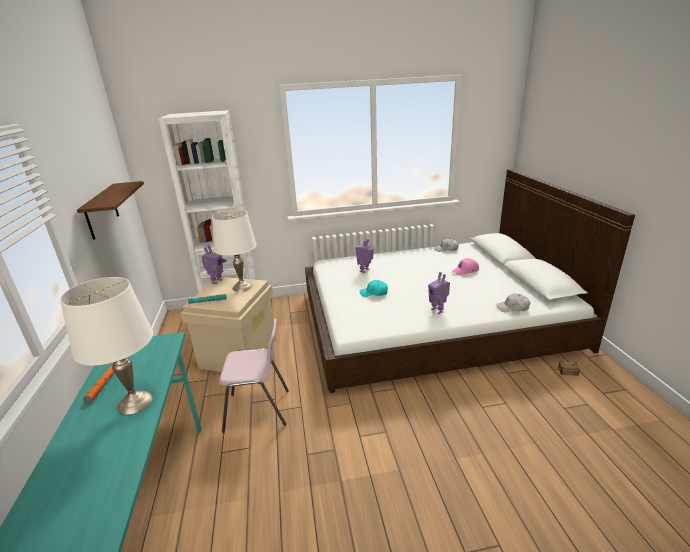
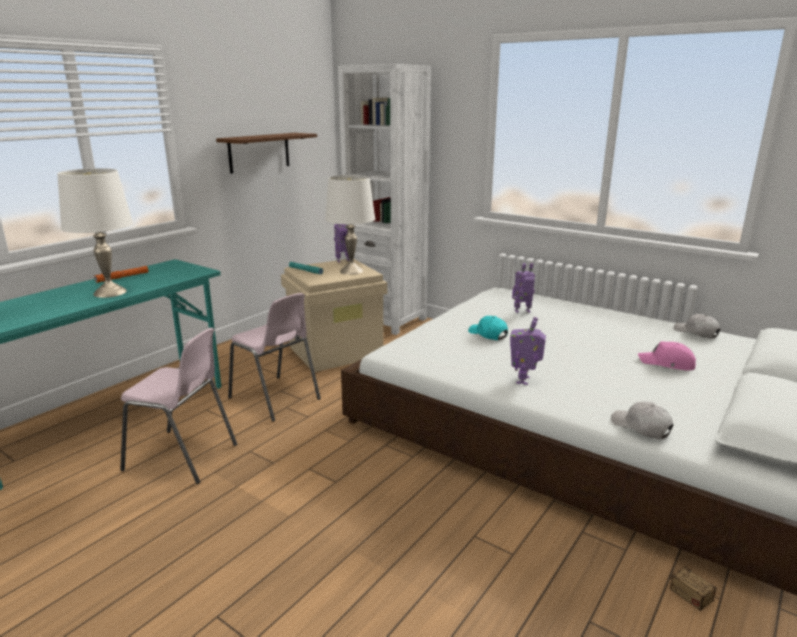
camera: 45 degrees right, 5 degrees down
(270, 495) = (182, 457): none -> pink chair

